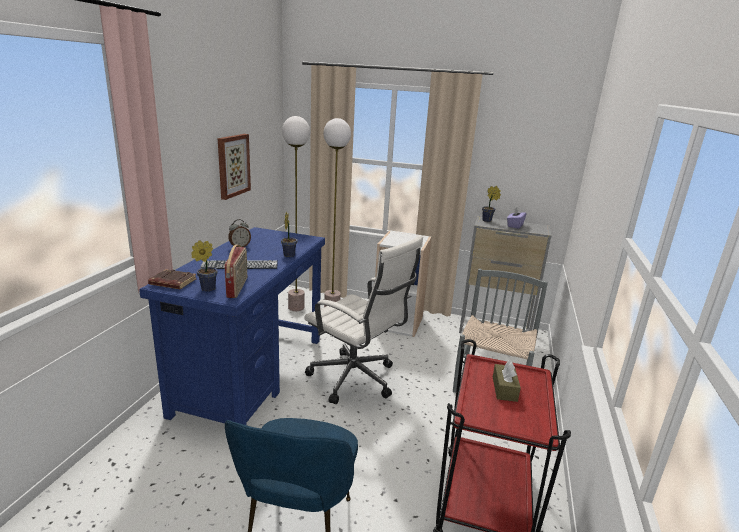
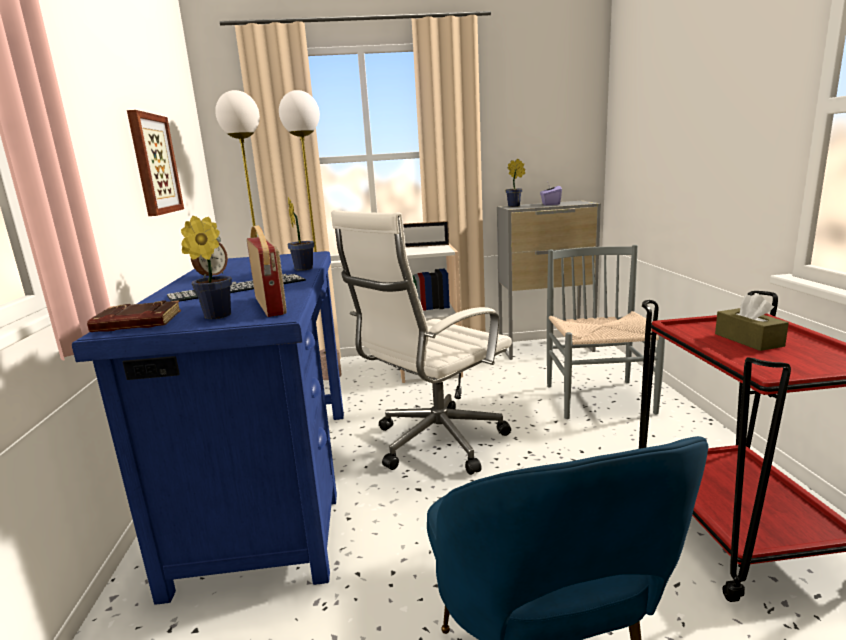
camera: 20 degrees left, 5 degrees down
(356, 380) = (434, 444): white office chair -> white office chair turned 120 degrees clockwise
(410, 237) = (424, 246): none -> picture frame

